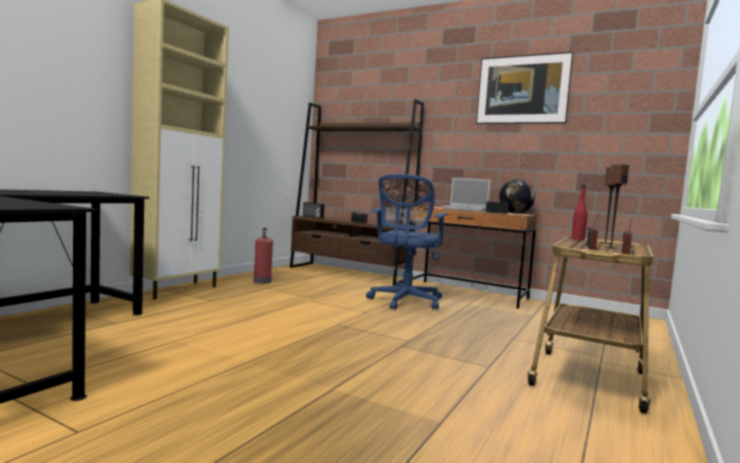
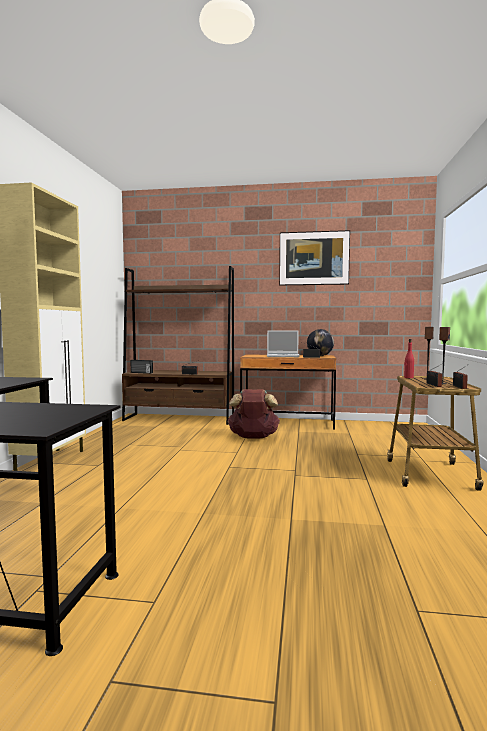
camera: 20 degrees left, 0 degrees up
(262, 281) = (116, 438): fire extinguisher -> none
(405, 302) = (253, 438): blue office chair -> brown backpack

